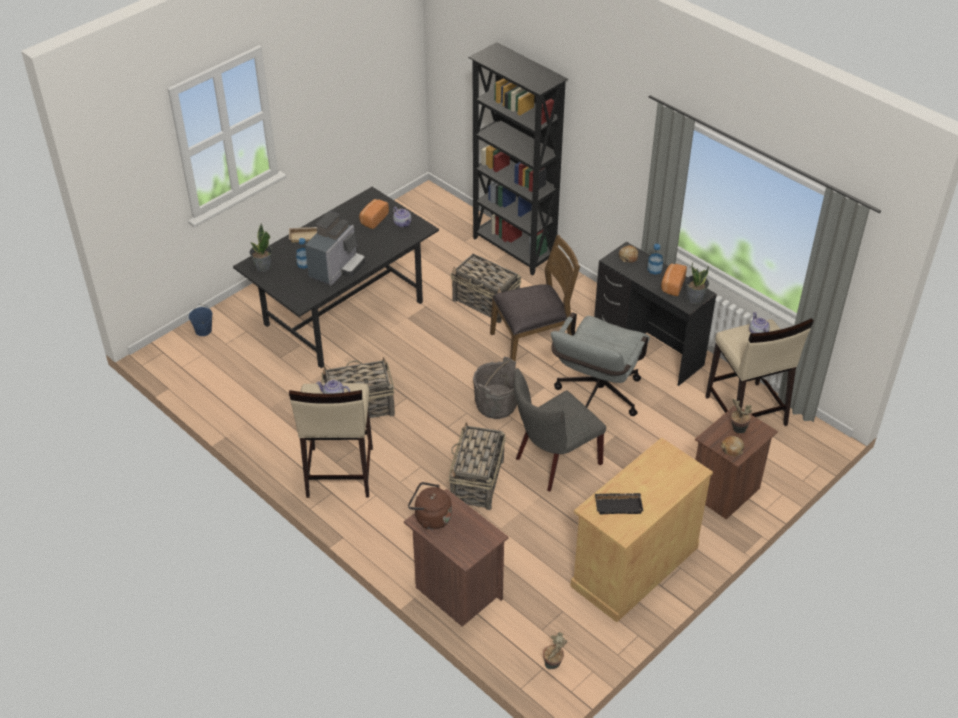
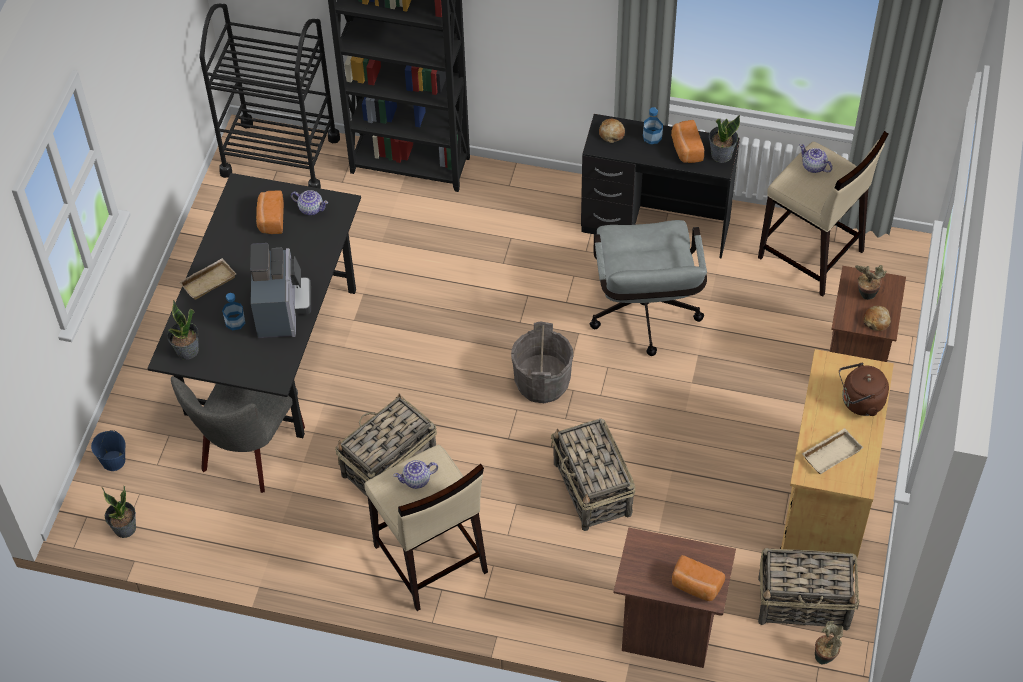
camera: 30 degrees left, 10 degrees up
(178, 369) = (125, 528): none -> potted plant
(430, 517) = (639, 571): brown kettle -> brown kettle (860, 402)
(438, 212) = (280, 156): none -> black cart
(460, 545) = (695, 586): none -> bread
(486, 302) = (431, 254): basket -> basket (804, 603)
(533, 343) = (525, 282): brown chair -> none
(553, 462) = (657, 422): grey chair -> grey chair (248, 454)
(619, 505) = (831, 453): black tray -> beige tray

